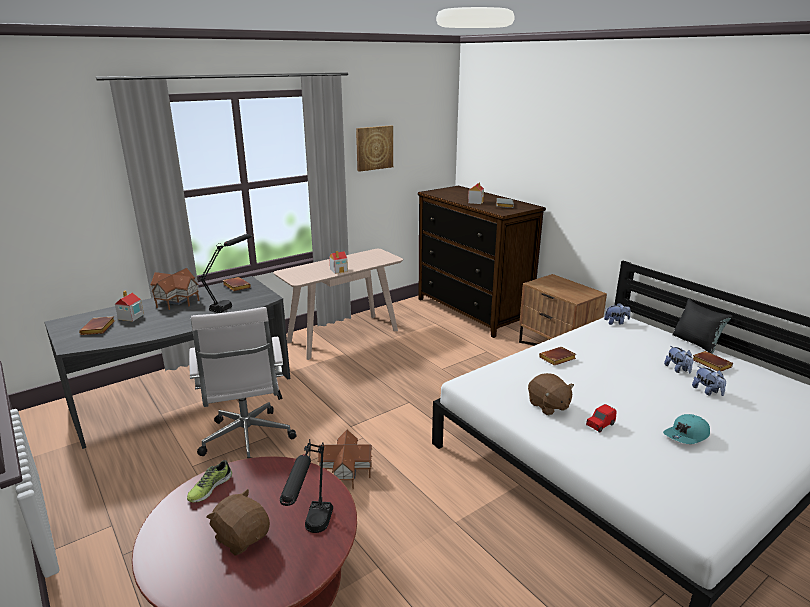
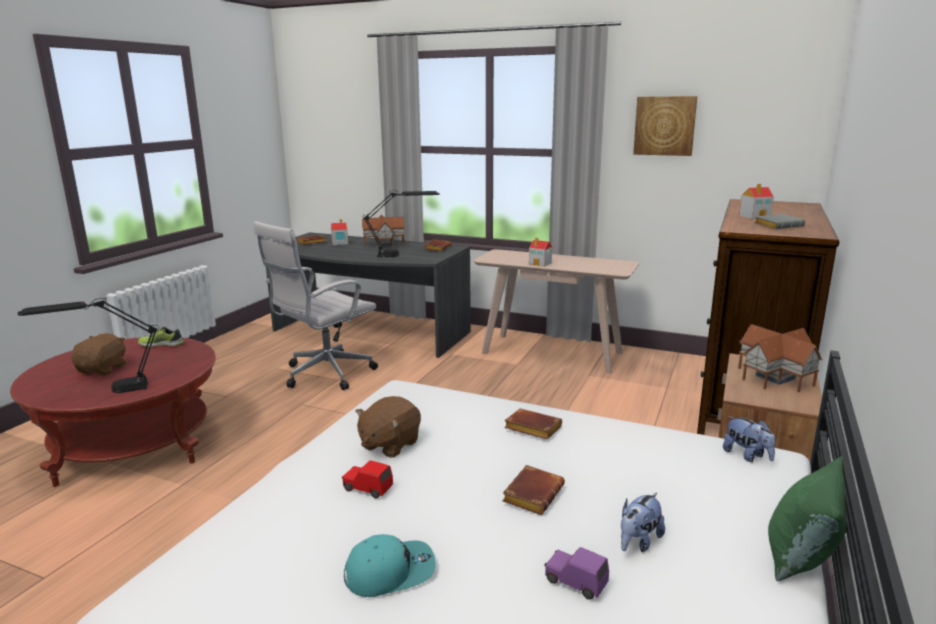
camera: 60 degrees right, 5 degrees down
(346, 472) = (310, 428): toy house -> toy house (775, 377)
(686, 436) = (390, 571): turquoise cap -> turquoise cap turned 135 degrees clockwise
(696, 343) = (802, 556): black pillow -> green pillow
(707, 391) = (575, 582): plush toy -> purple toy car
(710, 364) = (716, 581): brown book -> brown book (532, 493)

